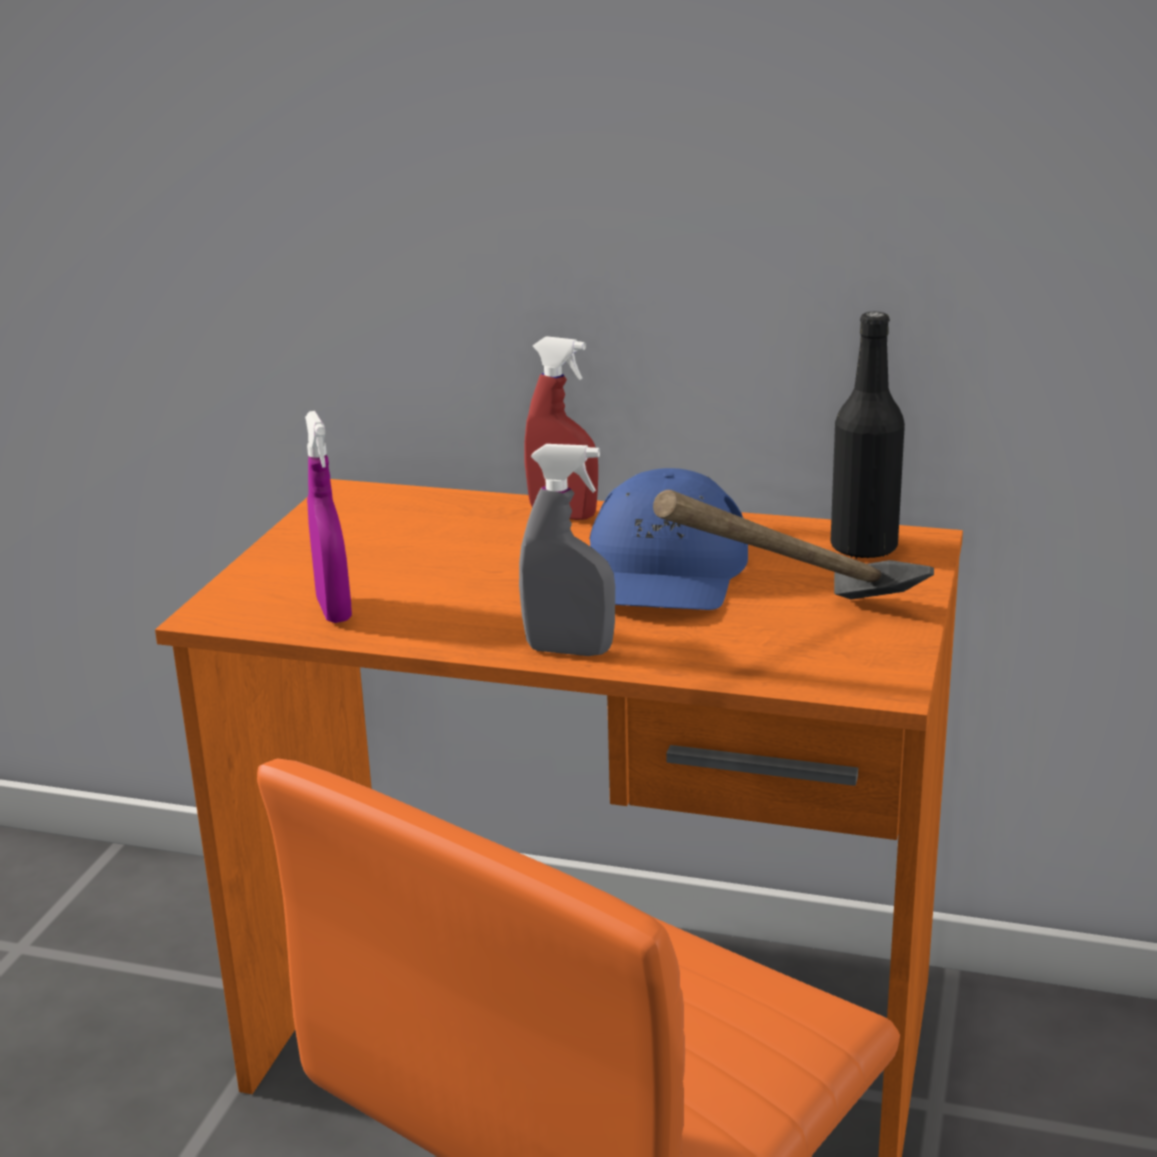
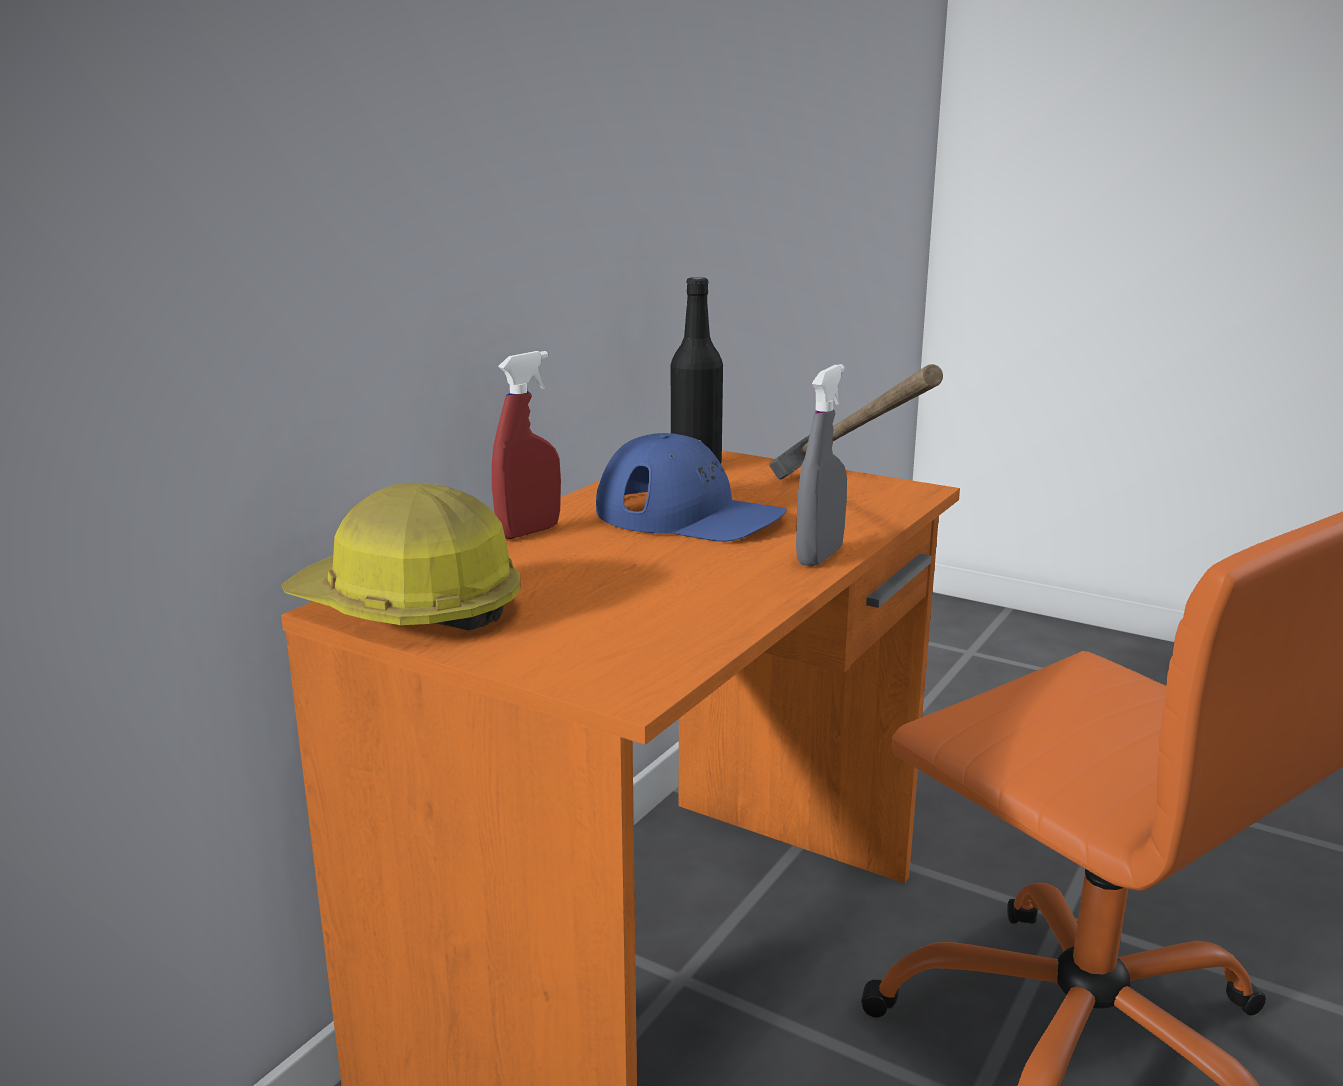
camera: 75 degrees left, 5 degrees down
(334, 610) = (671, 632): purple spray bottle -> none
(351, 512) = (408, 608): none -> hard hat

